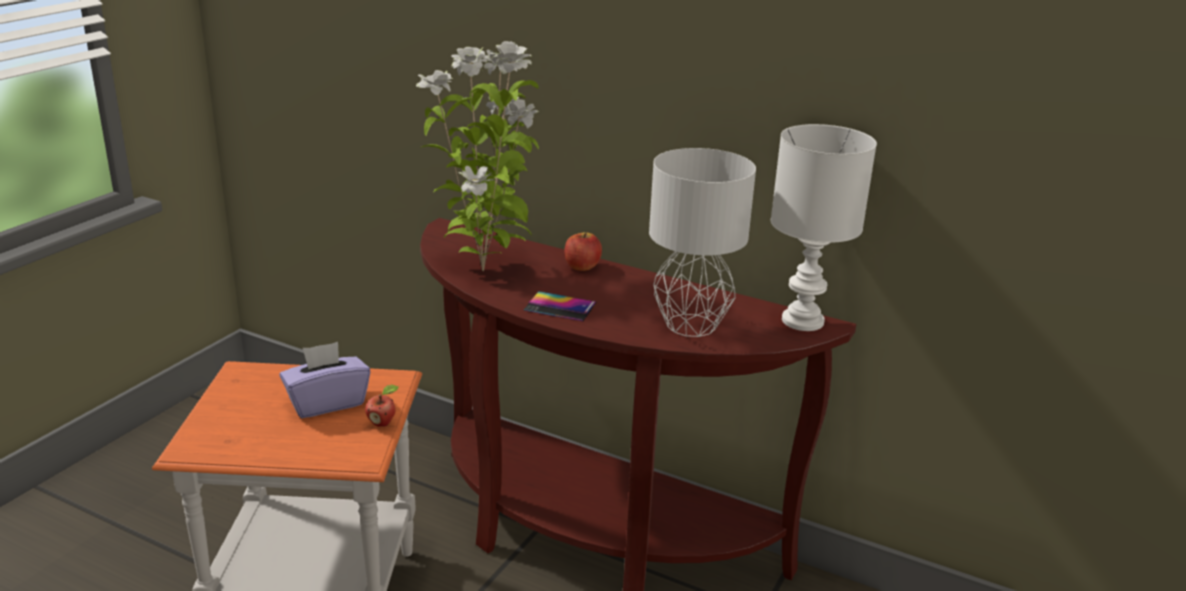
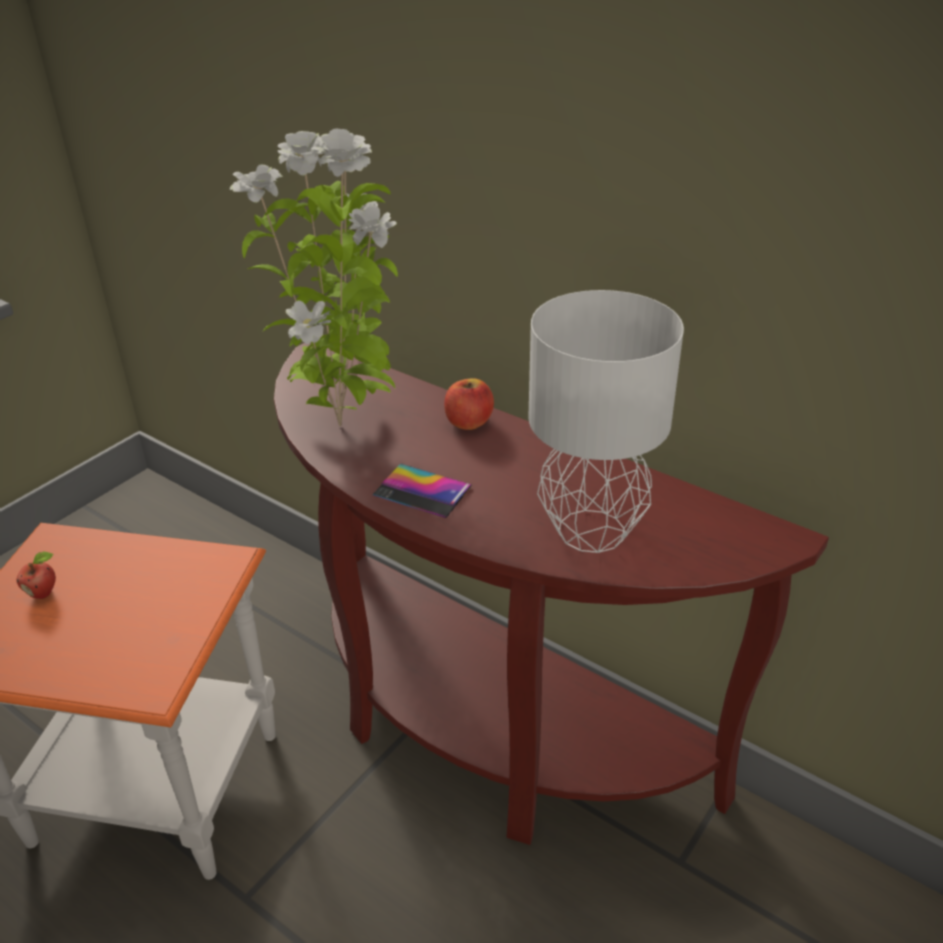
camera: 10 degrees right, 10 degrees up
(327, 402) = (135, 594): purple tissue box -> none
(383, 423) = (193, 632): apple -> apple (44, 593)
(803, 322) = (752, 531): white table lamp -> none

